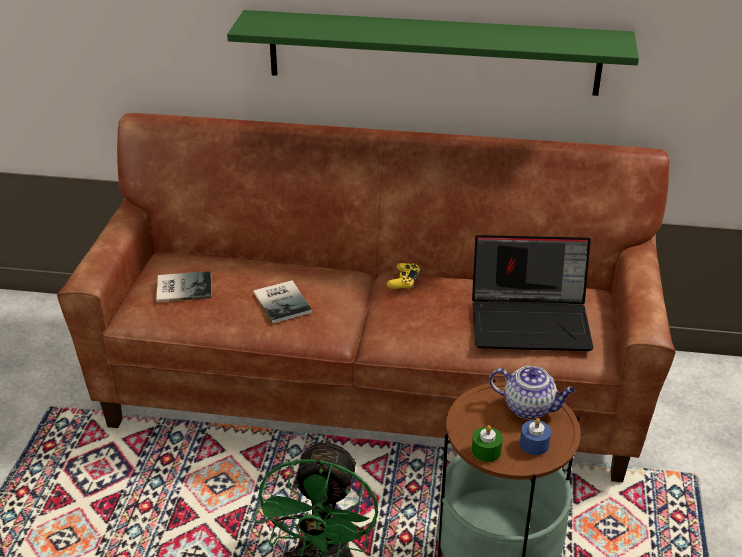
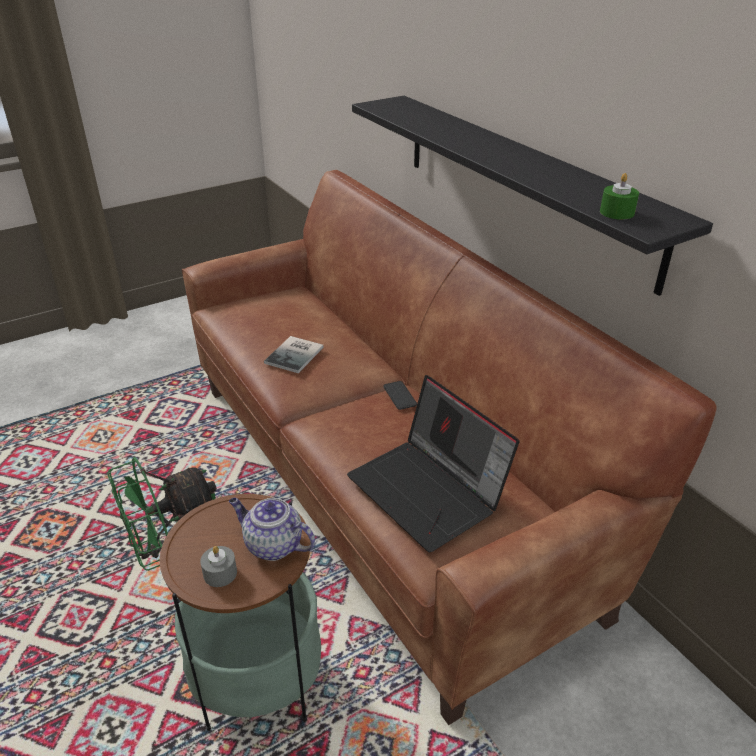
camera: 50 degrees right, 0 degrees up
(182, 287) = (262, 310): book -> none
(404, 281) = (399, 395): yellow game controller -> phone
(433, 52) = (521, 183): green shelf -> black shelf
(486, 451) = (184, 546): green candle -> green candle (617, 212)
(530, 407) = (272, 545): teapot -> teapot turned 135 degrees clockwise
(534, 444) = (220, 573): blue candle -> grey candle

